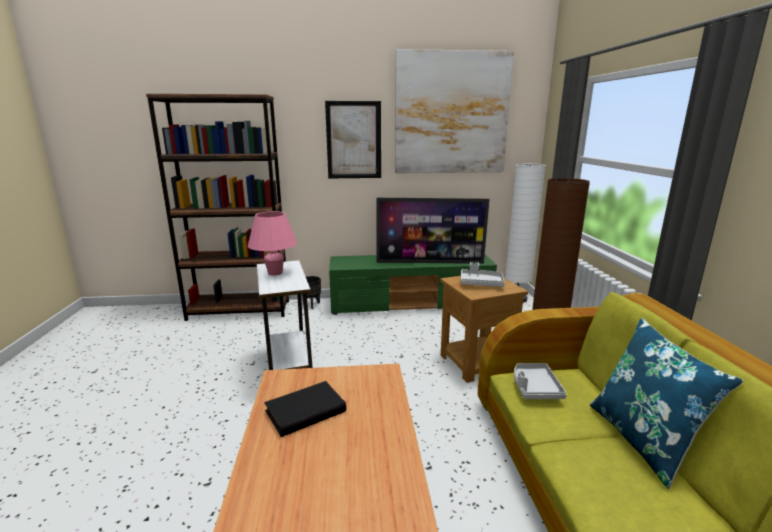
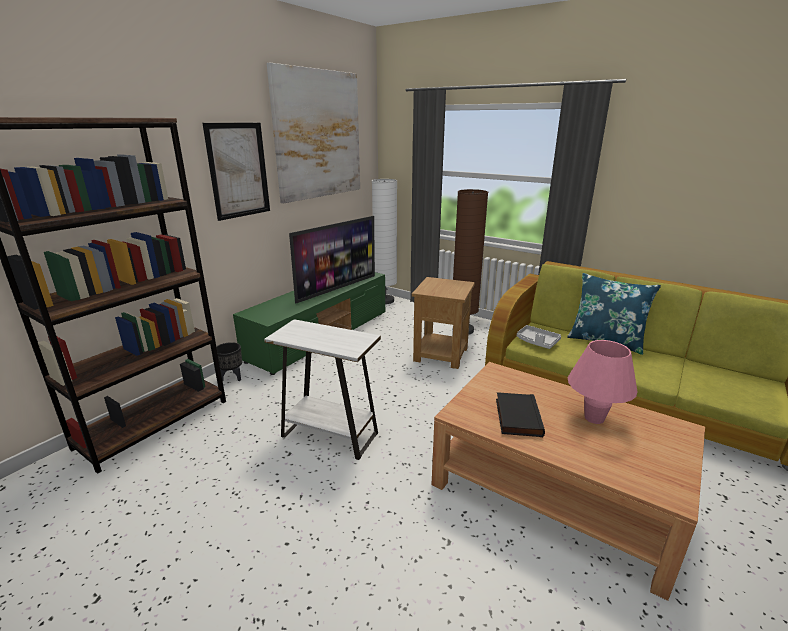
camera: 50 degrees left, 5 degrees up
(275, 273) = (311, 337): pink table lamp -> pink table lamp (594, 418)
(481, 283) = (443, 287): grey tray -> none

